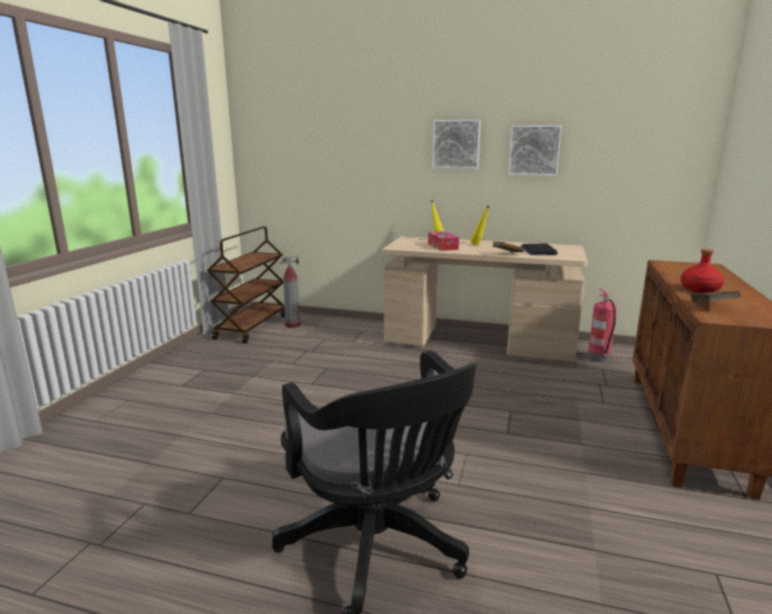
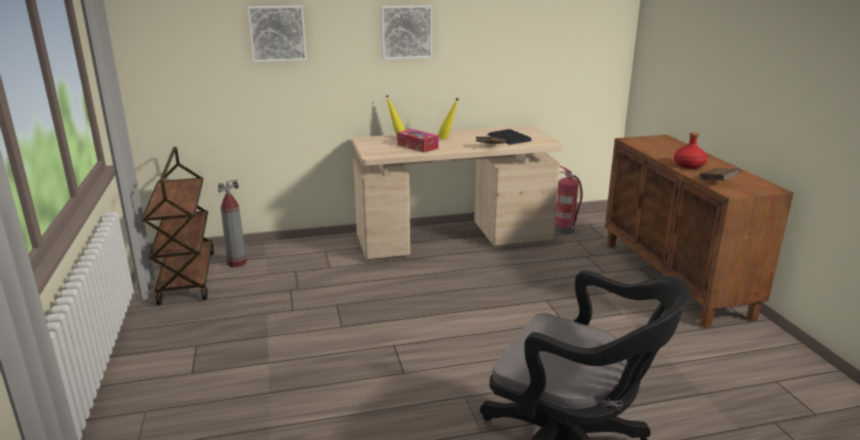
camera: 30 degrees left, 5 degrees up
(534, 150) = (485, 35): picture -> picture (277, 33)

